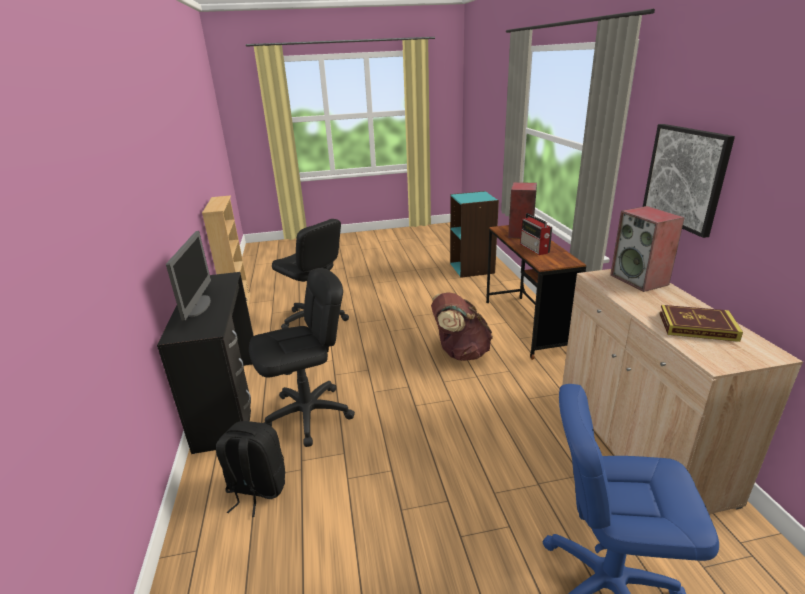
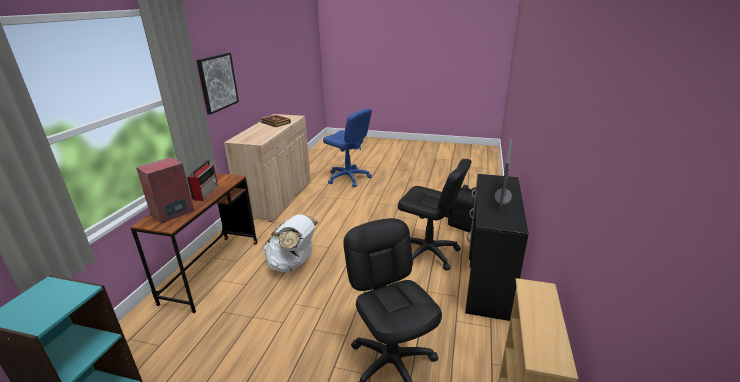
camera: 155 degrees left, 0 degrees up
(308, 415) = (428, 253): black office chair -> black office chair turned 150 degrees counterclockwise
(460, 353) = (293, 264): brown backpack -> white backpack
(640, 280) = (246, 137): speaker -> none

